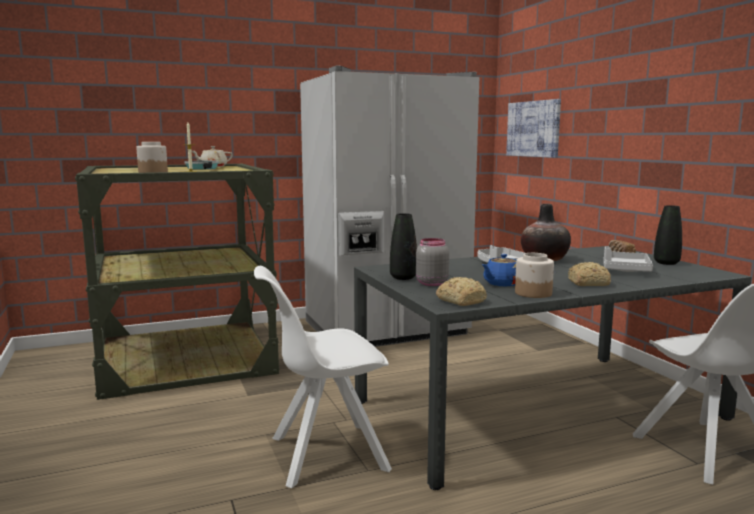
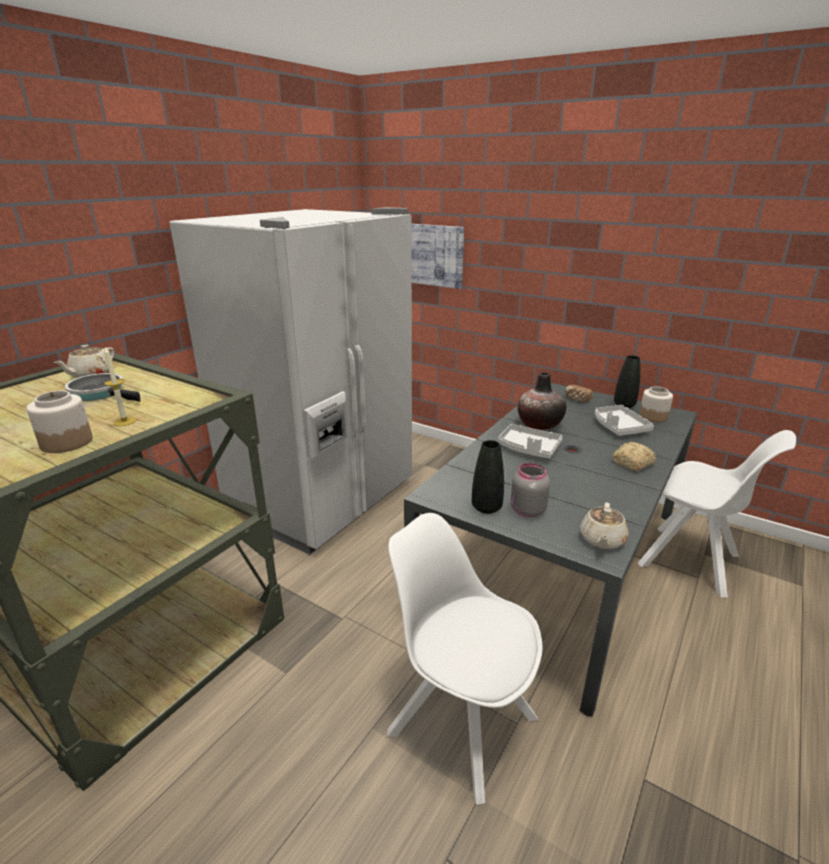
camera: 35 degrees left, 15 degrees up
(326, 454) = (460, 723): white chair -> white chair turned 90 degrees clockwise
(461, 301) = (602, 540): bread -> beige teapot
(501, 284) = (579, 488): blue teapot -> none
(533, 293) = (626, 498): jar -> jar (653, 416)

